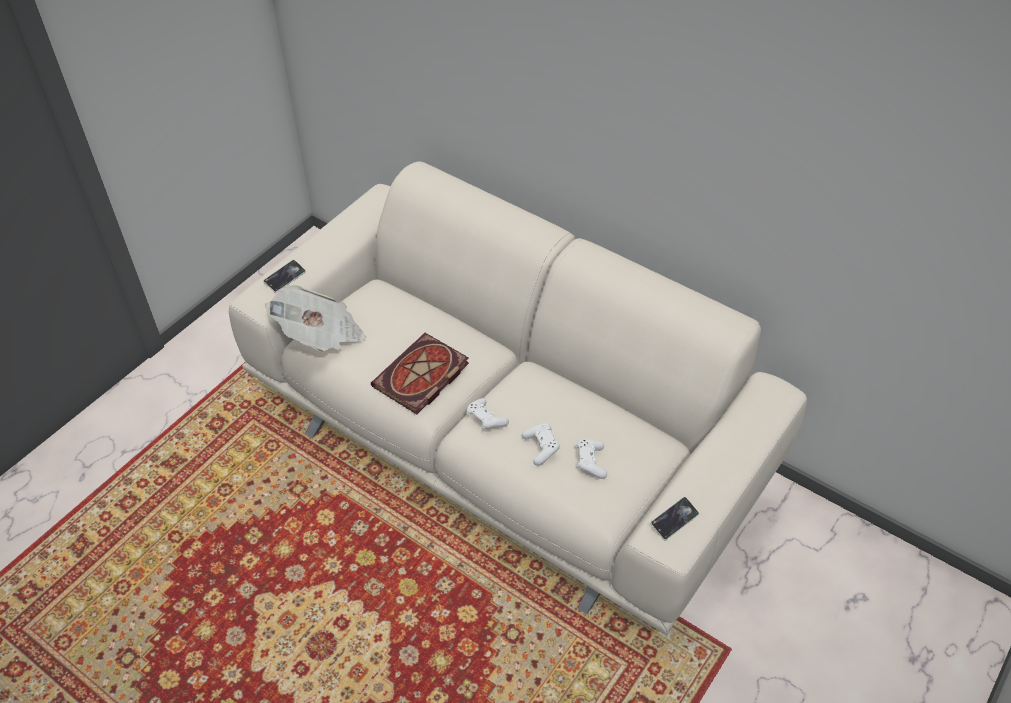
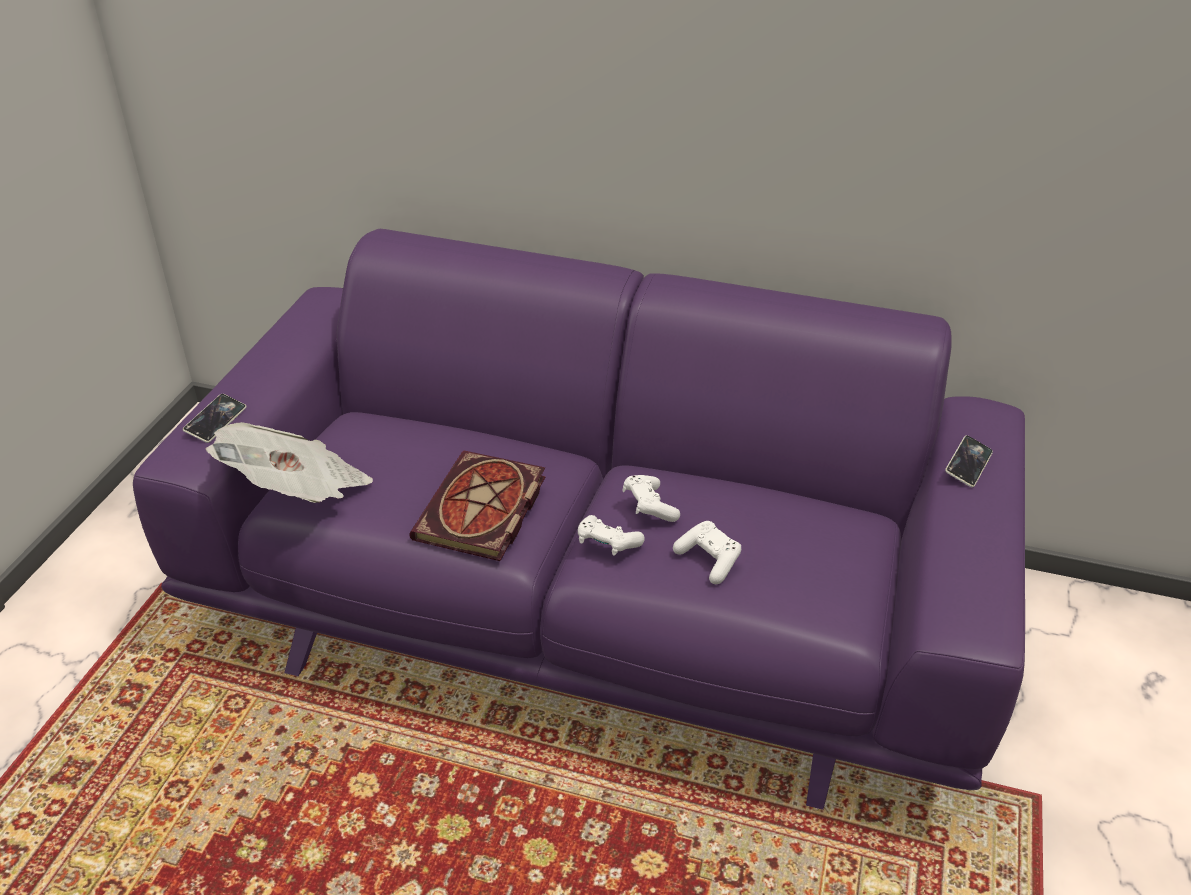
camera: 20 degrees left, 10 degrees down
(508, 442) = (596, 607): beige sofa -> purple sofa
(590, 462) = (788, 562): white game controller -> white game controller (649, 507)
(674, 520) = (964, 598): phone -> phone (968, 464)

